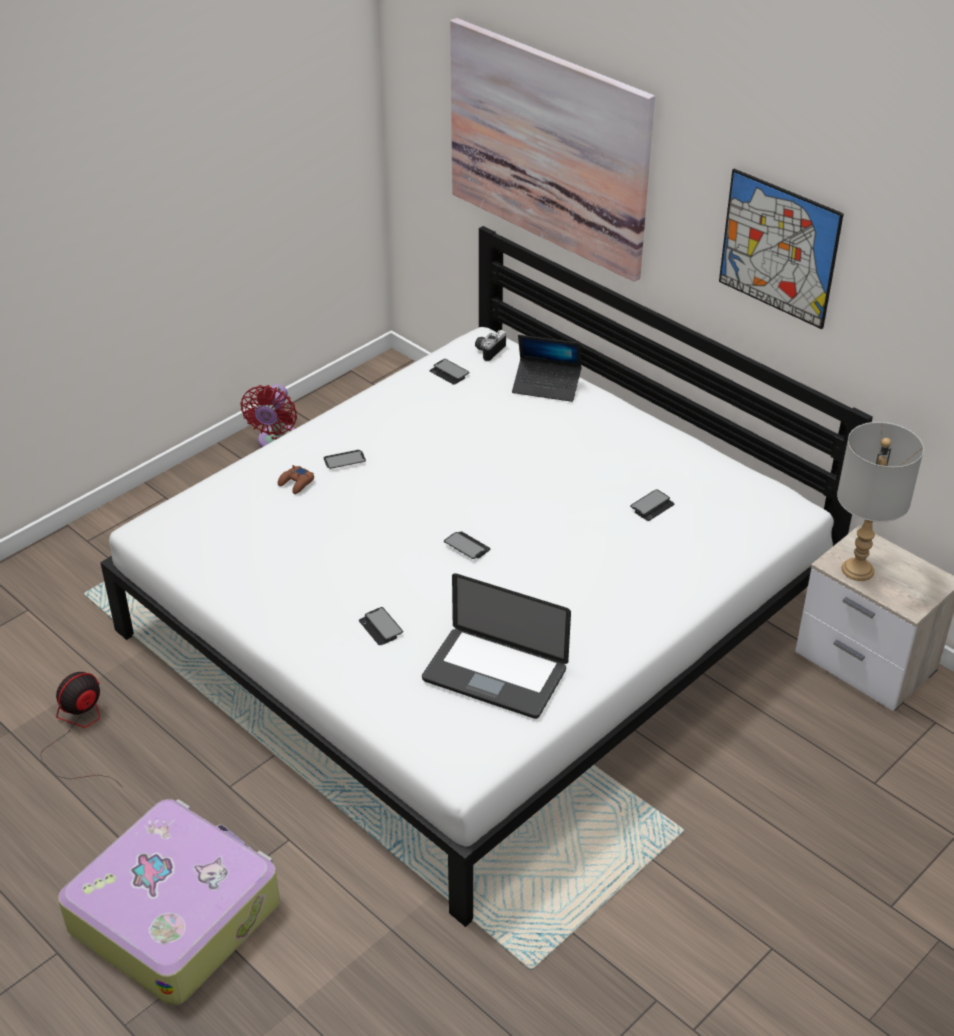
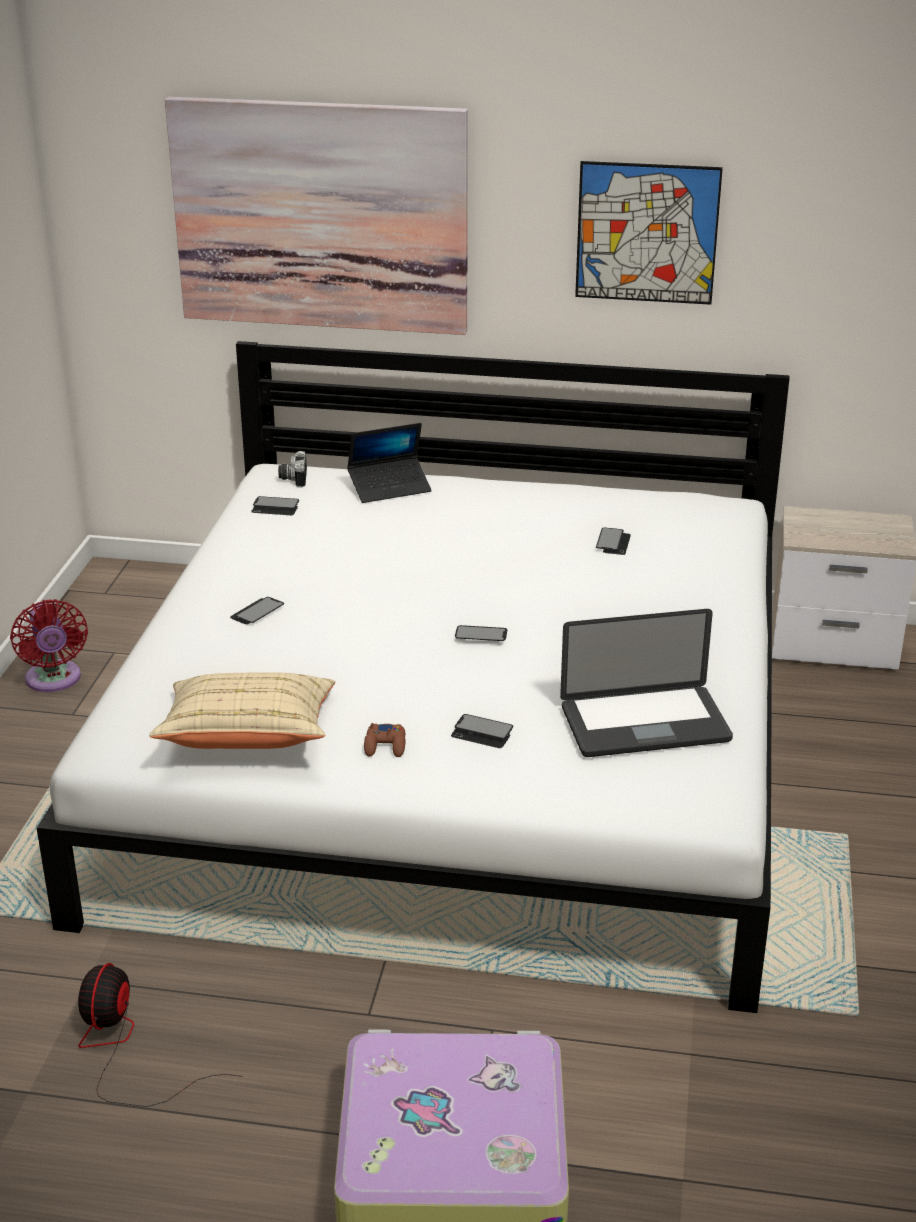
camera: 35 degrees left, 10 degrees down
(237, 560) = (248, 738): none -> beige pillow
(296, 483) = (229, 648): brown game controller -> brown game controller (385, 746)
(858, 570) = (825, 536): grey table lamp -> none

